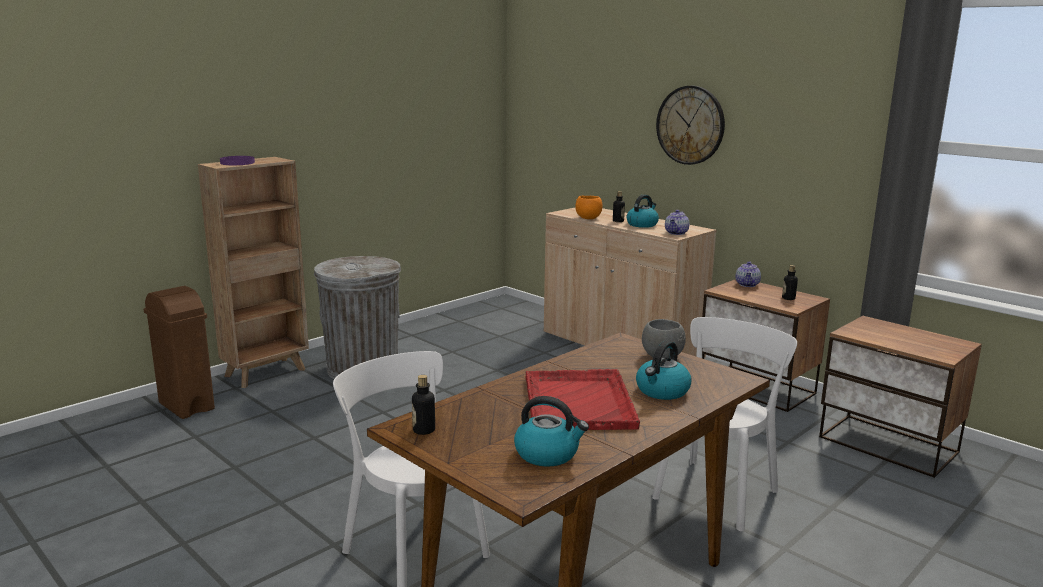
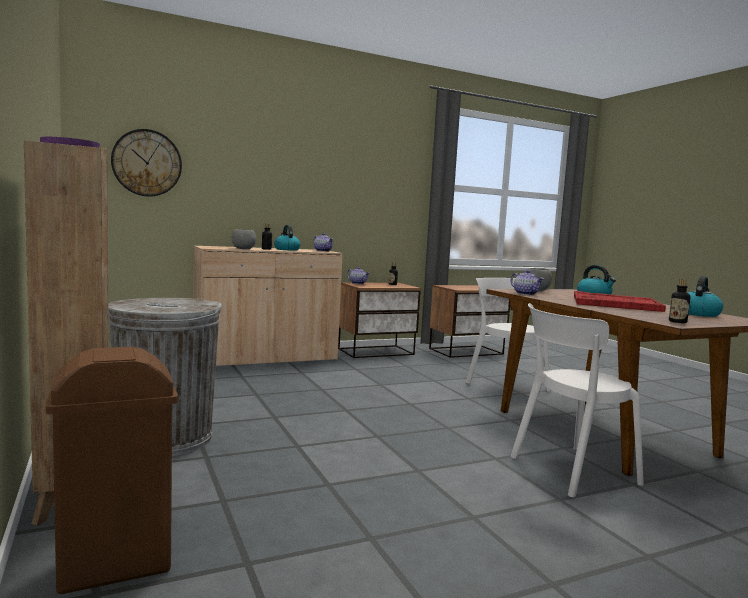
camera: 70 degrees left, 10 degrees down
(588, 218) = (244, 249): orange bowl -> grey bowl
(597, 352) = (526, 294): none -> teapot
(690, 125) = (293, 173): wall clock -> wall clock (147, 163)

